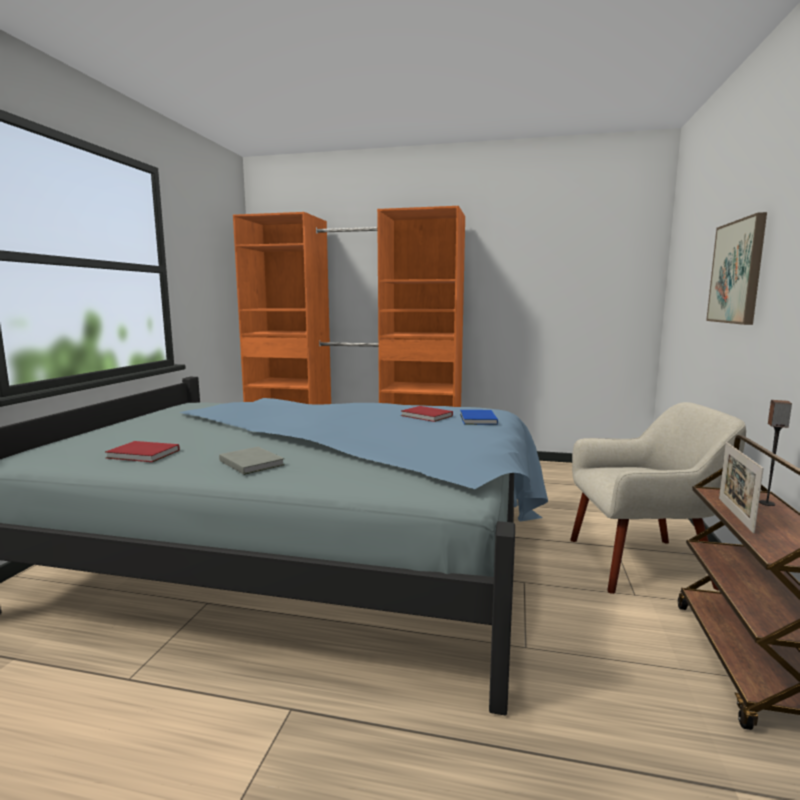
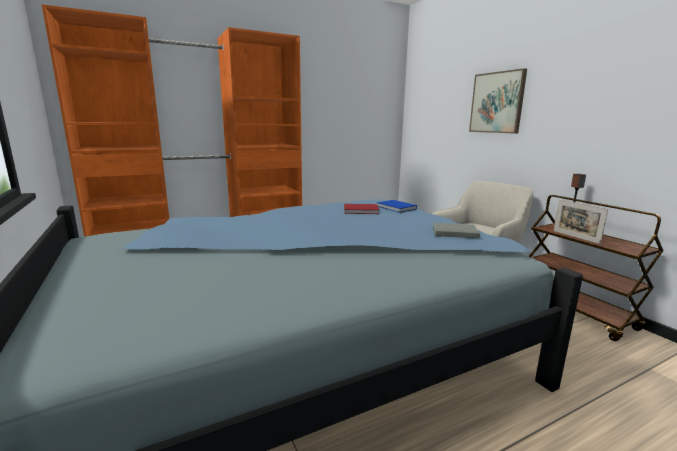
camera: 40 degrees left, 5 degrees up
(144, 454) = (228, 302): red book -> none
(251, 462) = (353, 276): grey book -> grey book (453, 232)

